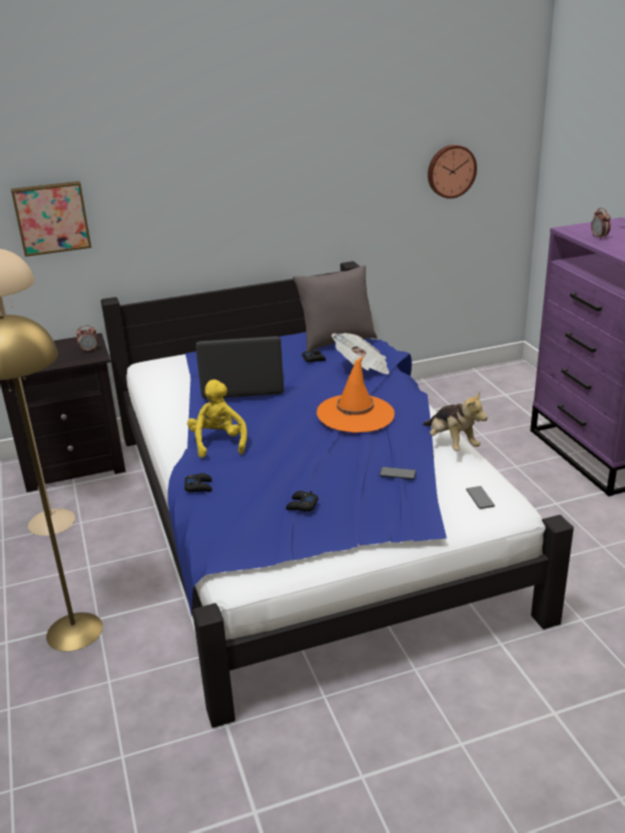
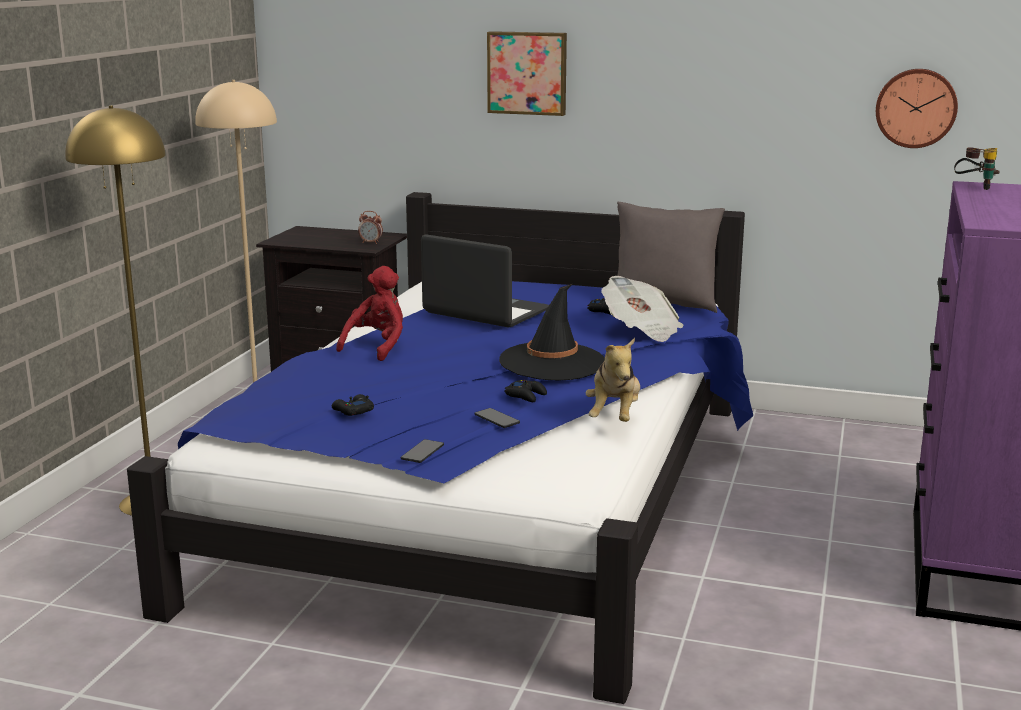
camera: 35 degrees right, 10 degrees down
(51, 218) = (377, 86): picture -> picture (527, 73)
(199, 486) = (297, 371): black game controller -> black game controller (526, 395)
(218, 442) = (377, 347): yellow plush toy -> red plush toy
(355, 414) = (552, 362): orange hat -> black hat
(480, 498) = (556, 471): phone -> phone (422, 452)
(572, 231) = (974, 187): none -> binoculars
(599, 237) = (996, 196): alarm clock -> none

